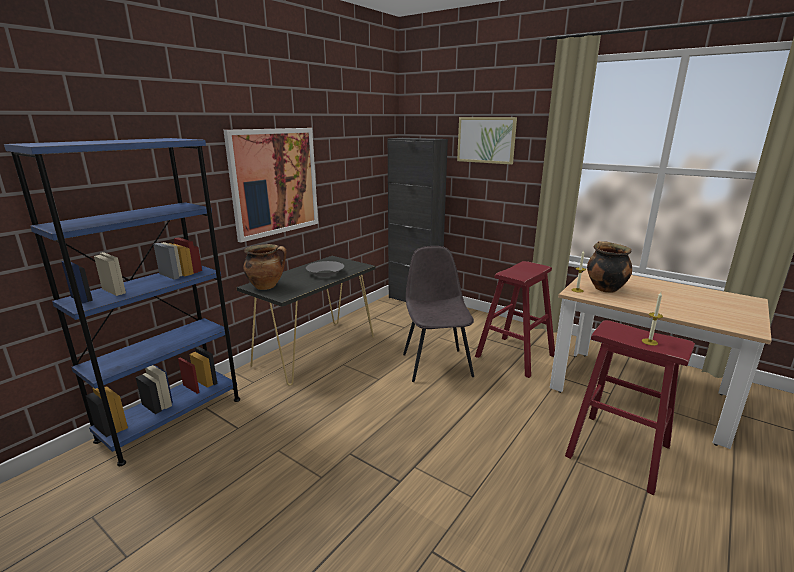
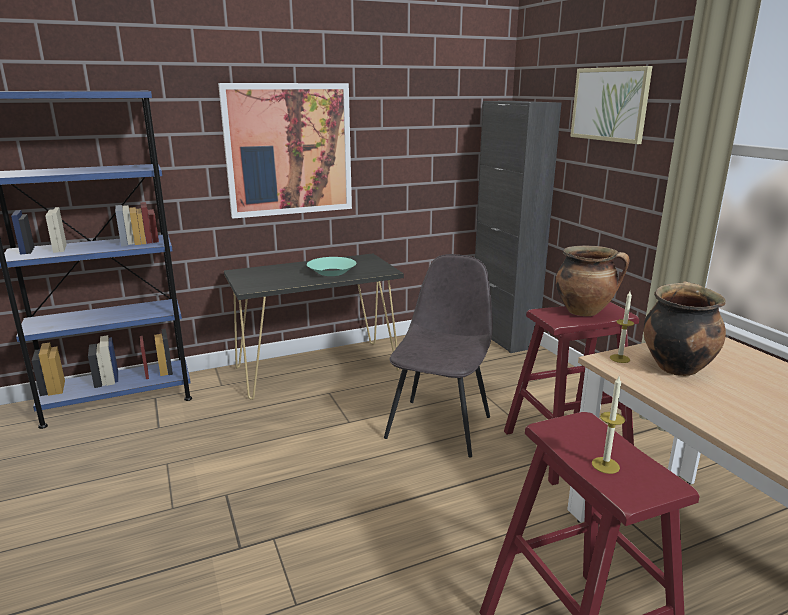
camera: 30 degrees right, 0 degrees up
(267, 286) = (251, 275): cooking pot -> cooking pot (585, 311)
(325, 273) = (331, 272): grey bowl -> turquoise bowl

